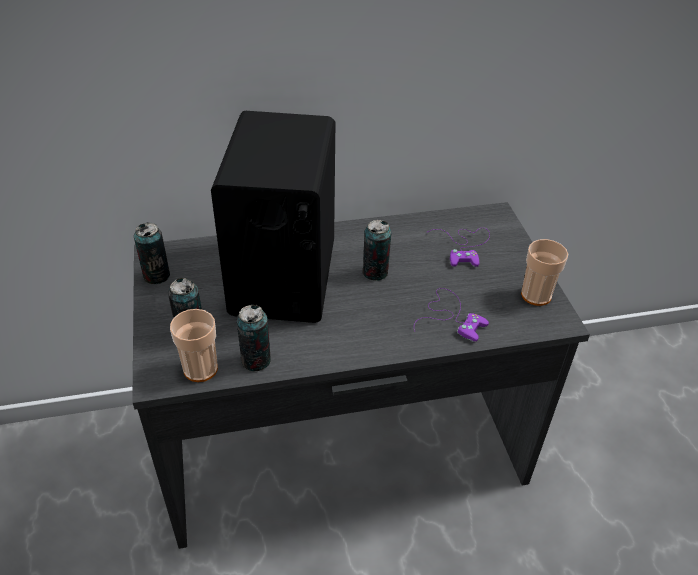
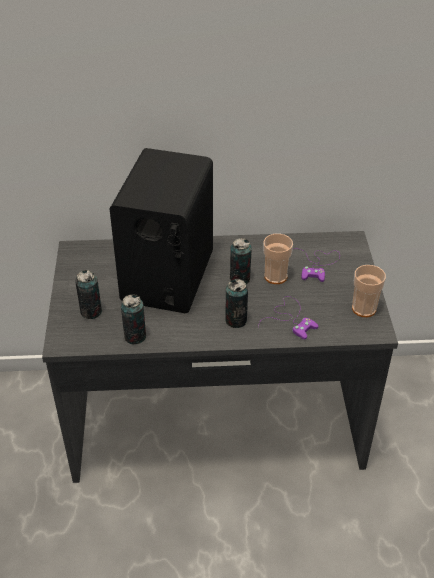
camera: 10 degrees right, 0 degrees up
(156, 275) = (72, 266): can -> can (236, 320)
(200, 369) = (94, 338): cup -> cup (275, 276)

